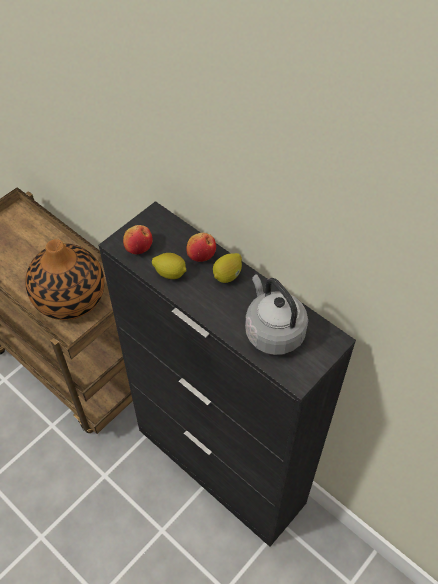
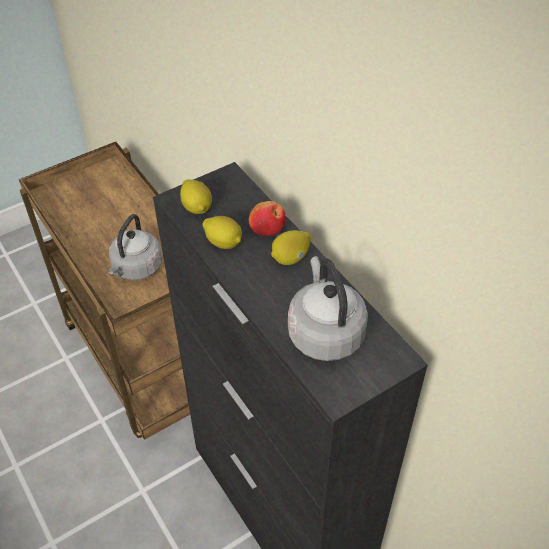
camera: 15 degrees right, 5 degrees down
(70, 297) = (136, 269): vase -> grey kettle
(138, 247) = (197, 207): apple -> lemon

